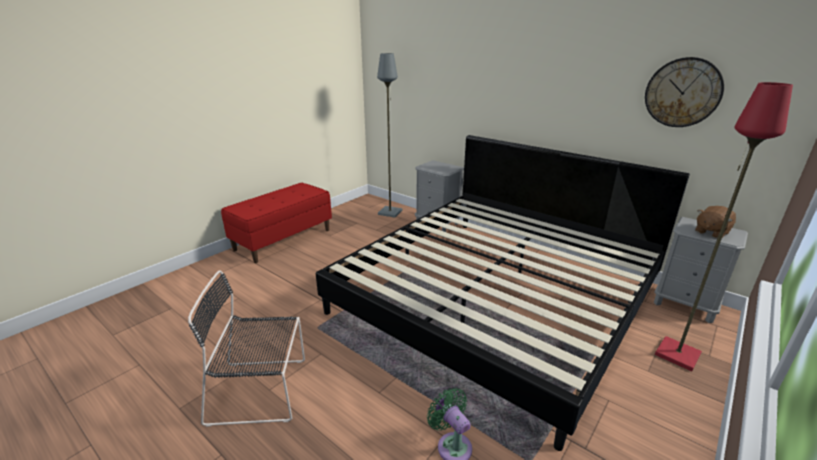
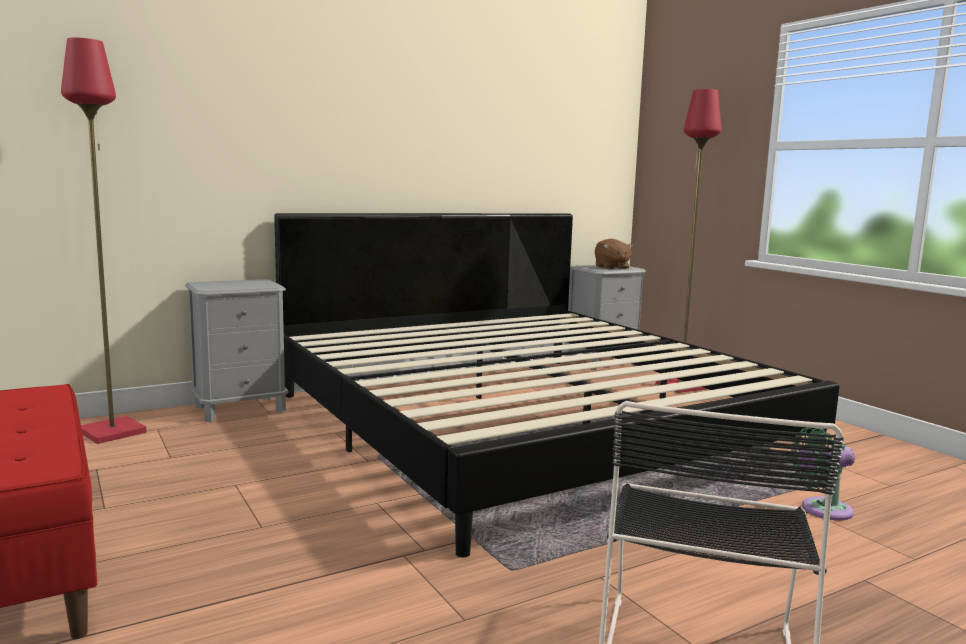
camera: 70 degrees left, 15 degrees down
(390, 212) = (112, 432): grey floor lamp -> red floor lamp
(682, 92) = (545, 124): wall clock -> none

